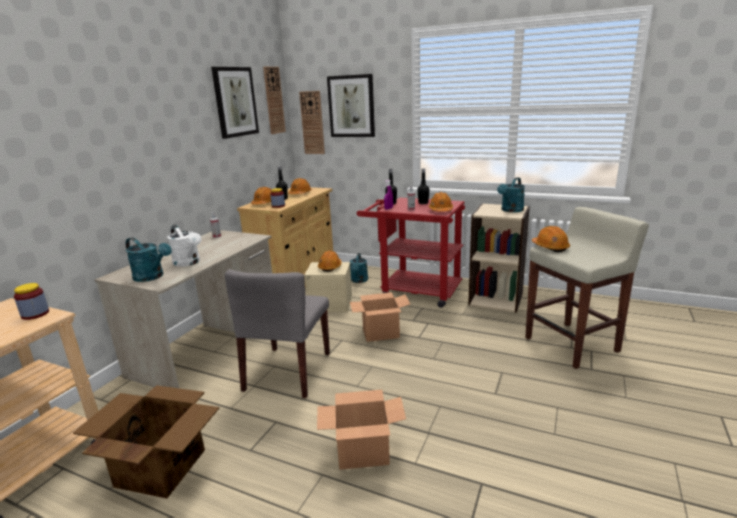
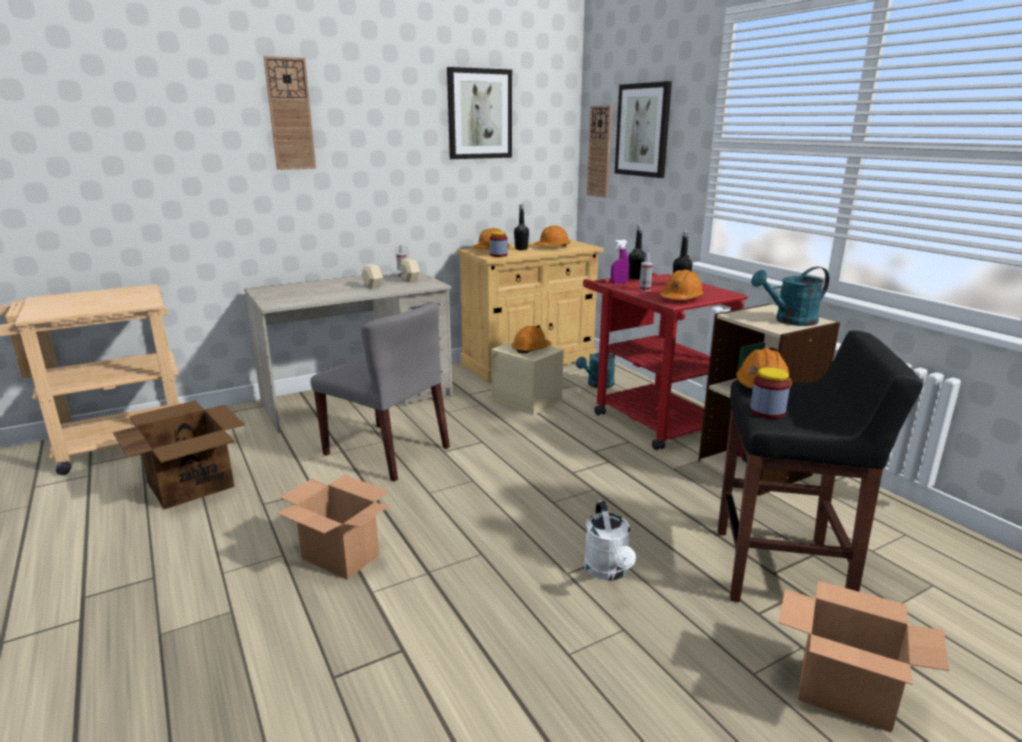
camera: 35 degrees right, 0 degrees up
(35, 314) = (142, 299): jar -> jar (767, 412)
(152, 277) = (281, 297): turquoise watering can -> none
(189, 263) = (330, 293): white watering can -> white watering can (608, 572)
(222, 244) = (391, 283): none -> beige dumbbell
(274, 100) = (551, 116): wall clock -> wall clock (290, 114)
(288, 371) = (387, 451): grey chair -> grey chair turned 105 degrees counterclockwise
(380, 334) = (533, 451): cardboard box -> cardboard box (843, 694)
(572, 344) = (782, 570): beige stool -> black stool

